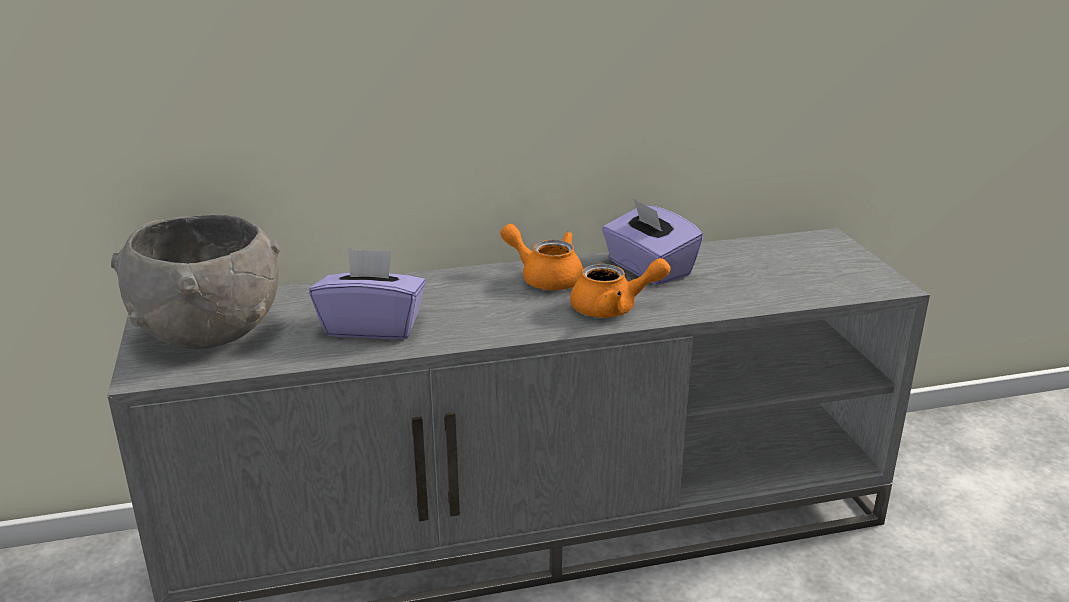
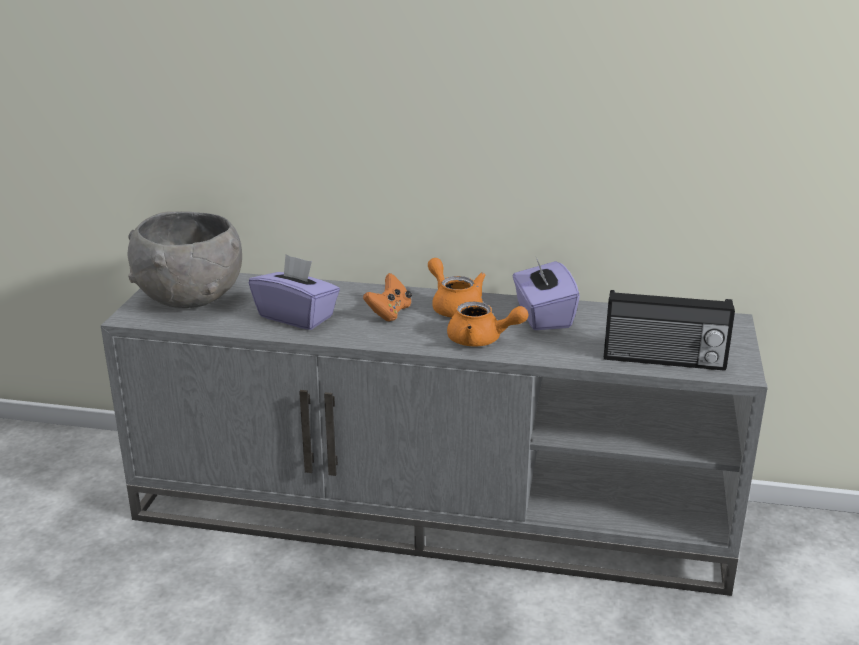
camera: 25 degrees right, 0 degrees up
(480, 299) = (389, 313): none -> orange game controller
(813, 289) = (664, 360): none -> radio

